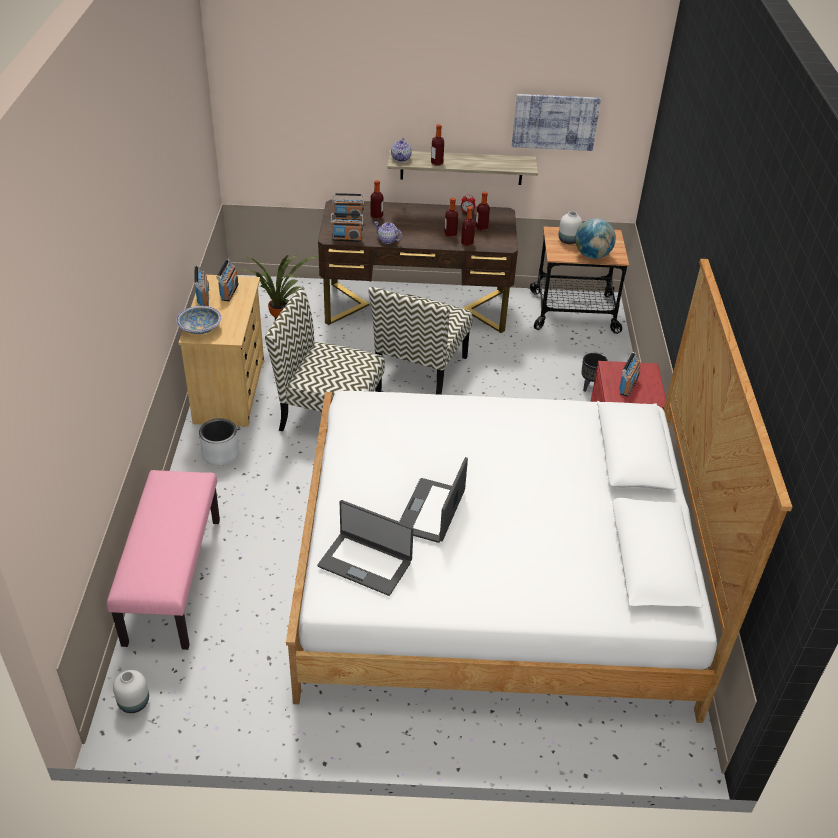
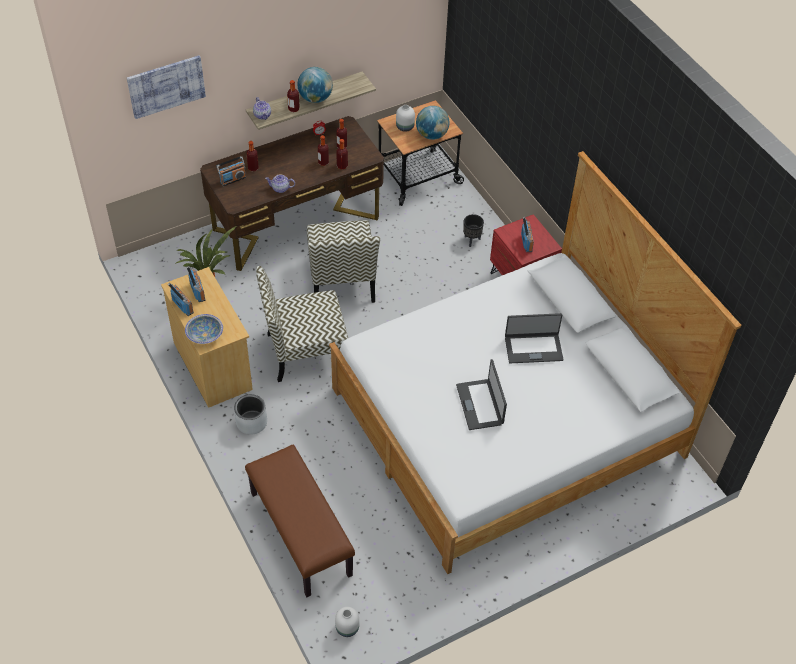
camera: 30 degrees left, 10 degrees up
(172, 579) = (299, 534): pink bench -> brown bench
(347, 239) = (248, 200): radio -> none
(365, 563) = (467, 462): laptop -> laptop (533, 348)
(467, 162) = (315, 98): none -> globe
(555, 121) = (373, 41): picture -> picture (166, 86)

